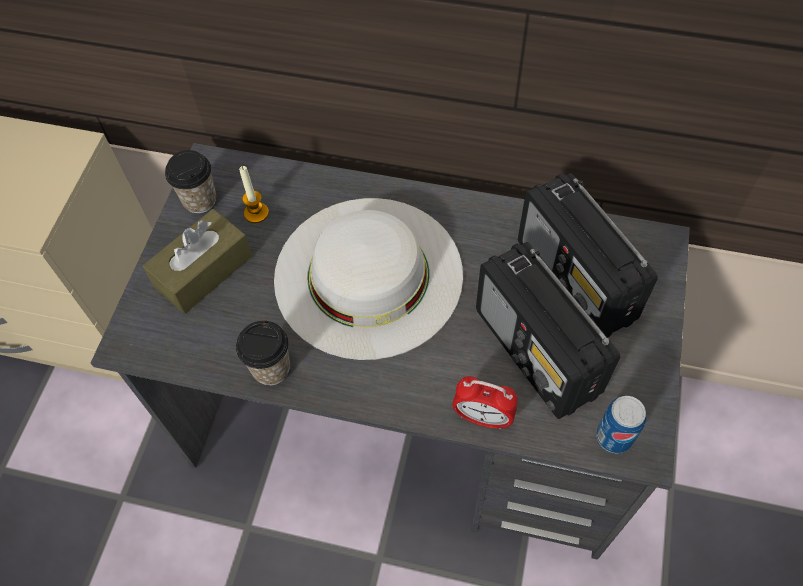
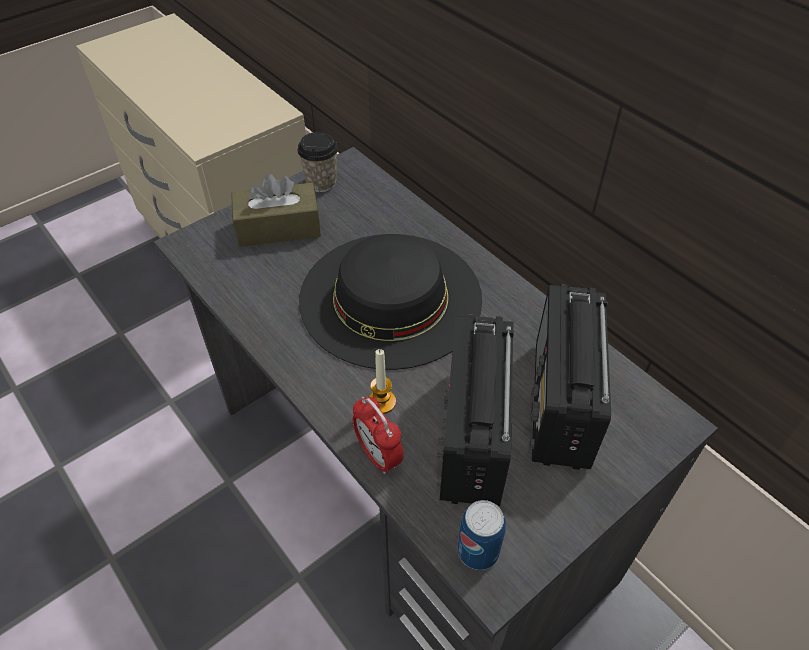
camera: 35 degrees right, 10 degrees down
(256, 213) = (351, 211): candle -> candle (381, 402)
(271, 368) = (259, 316): cup -> none
(368, 275) = (390, 297): white hat -> black hat

